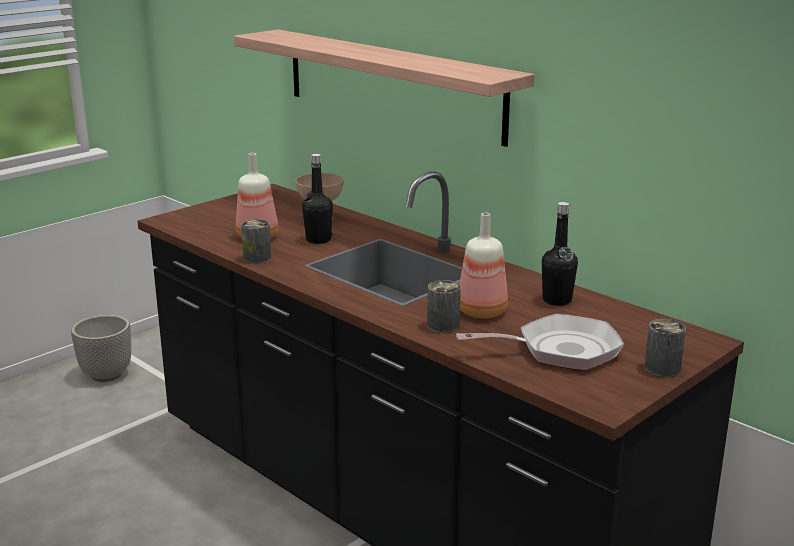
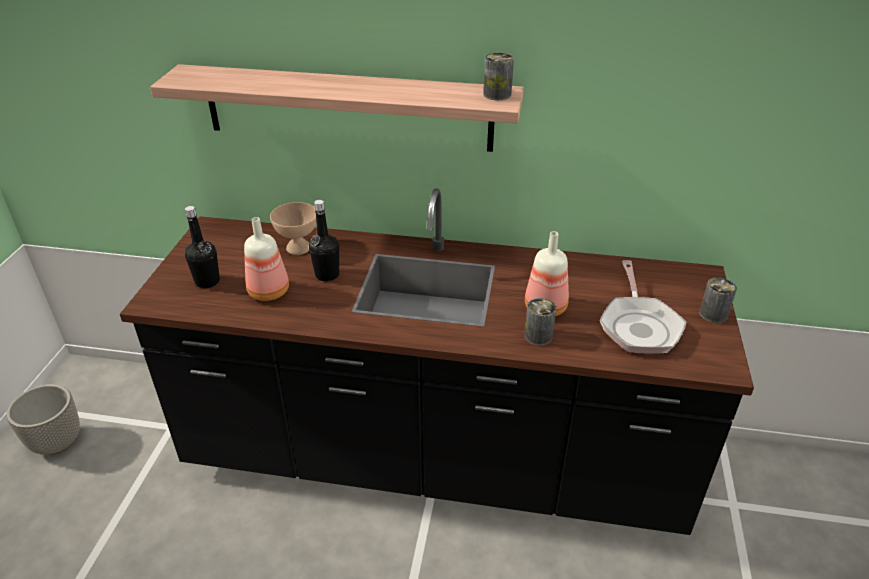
camera: 35 degrees left, 15 degrees up
(257, 258) = (301, 320): can -> can (497, 94)
(557, 300) = (578, 273): black bottle -> black bottle (207, 281)
(560, 350) = (639, 325): frying pan -> frying pan turned 135 degrees clockwise

